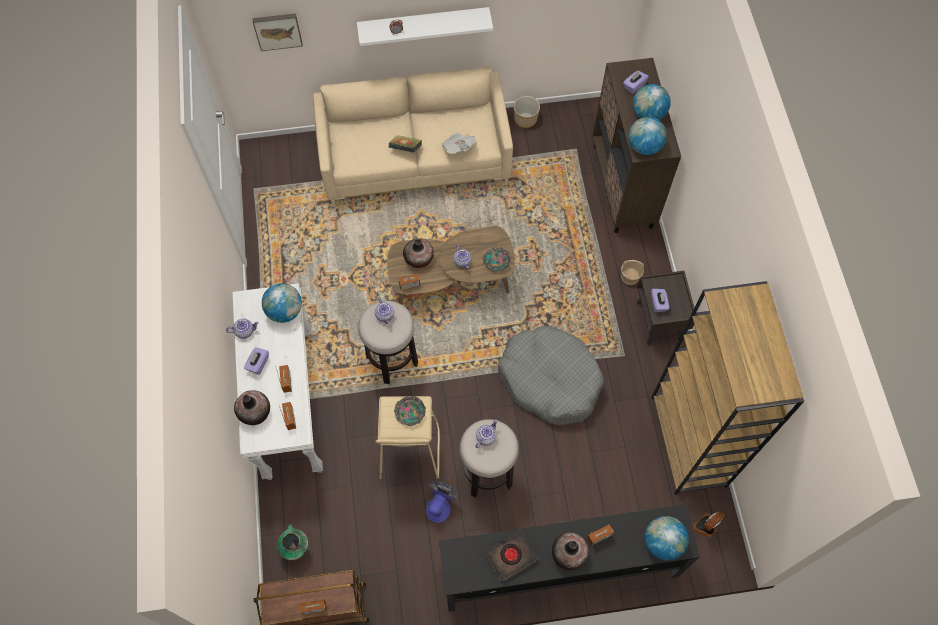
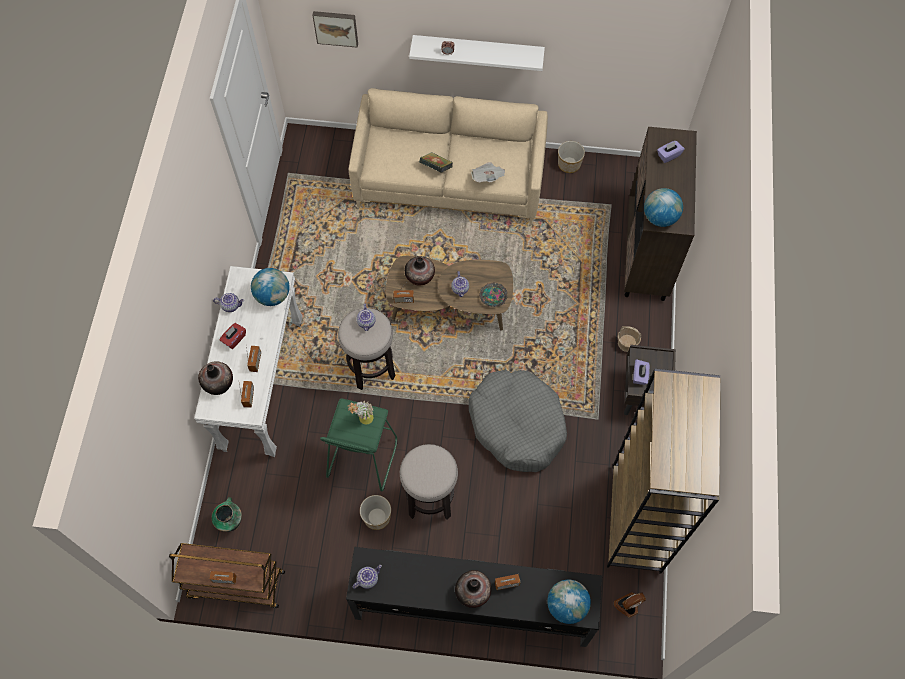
camera: 15 degrees right, 0 degrees up
(258, 364) = (234, 339): purple tissue box -> red tissue box
(409, 451) = (362, 458): beige stool -> green stool
(410, 413) = (363, 420): bowl -> potted plant
(440, 505) = (376, 517): fan -> planter
(485, 437) = (427, 461): teapot -> teapot (367, 578)
(511, 556) = (417, 579): black book -> none
(648, 114) = (674, 186): globe -> none

